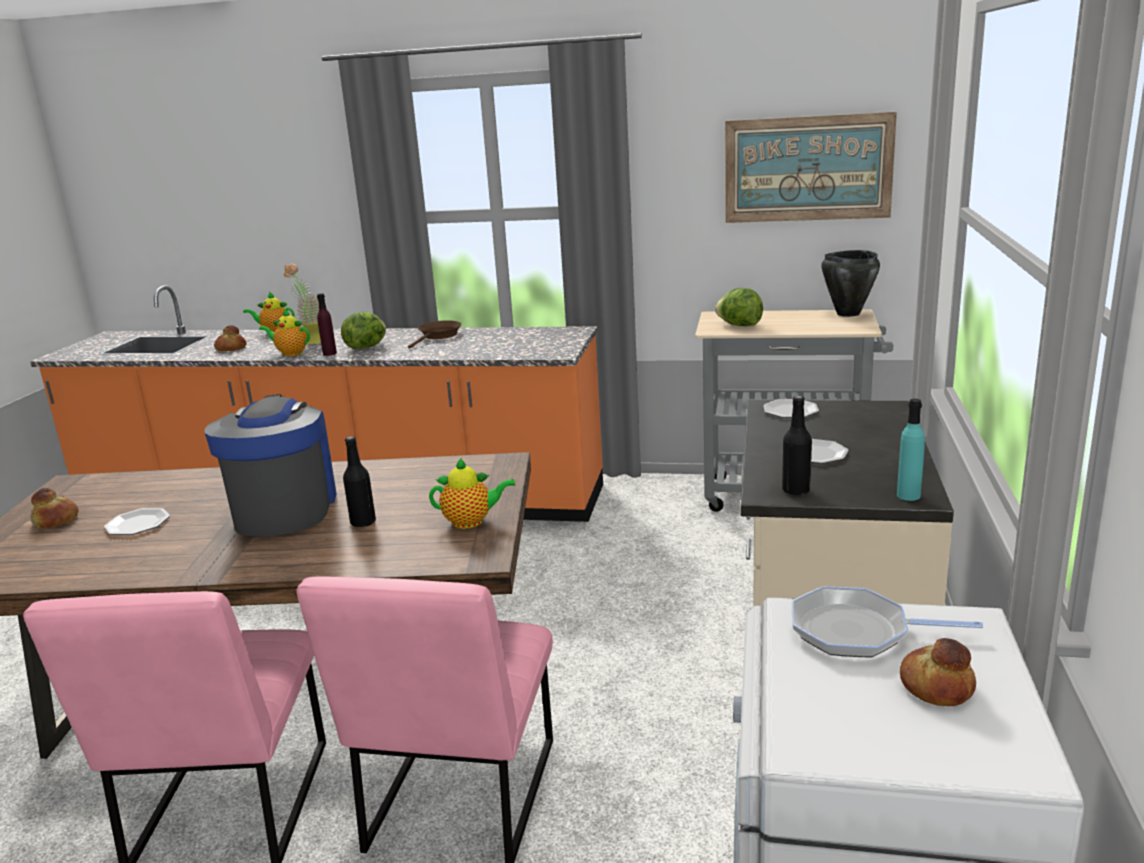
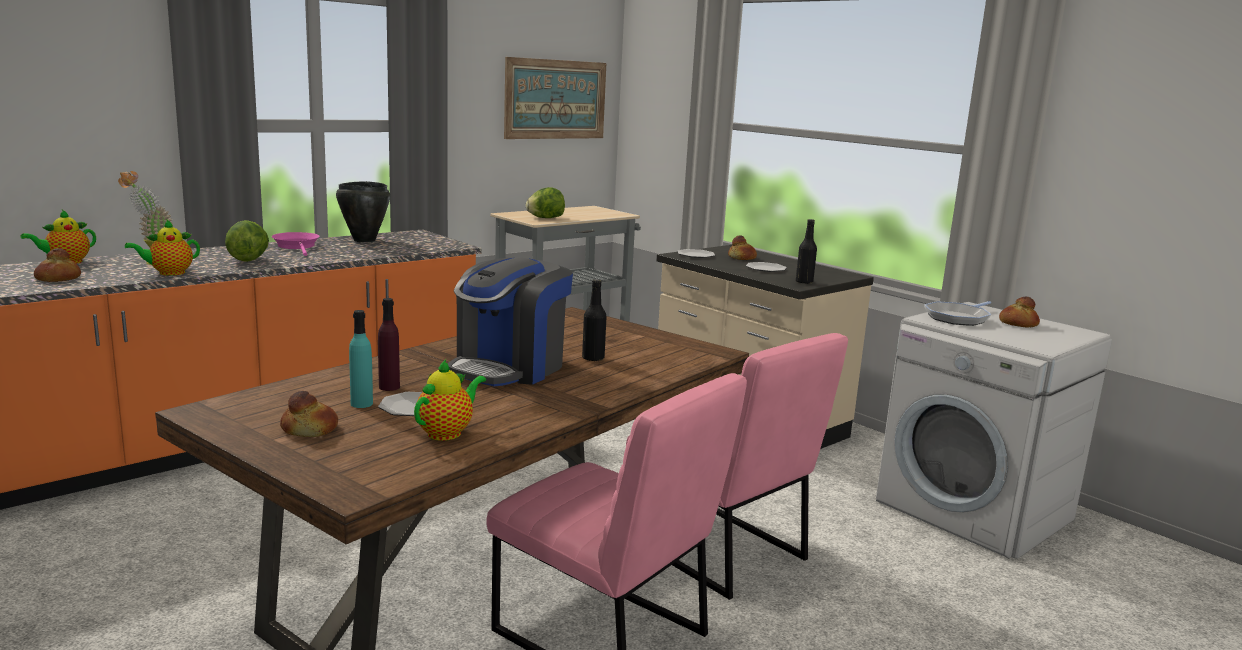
camera: 55 degrees left, 5 degrees down
(284, 509) = (509, 368): coffee machine -> coffee machine turned 90 degrees counterclockwise
(329, 353) = (222, 268): purple bottle -> purple bottle (389, 387)
(438, 336) = (297, 246): brown frying pan -> pink frying pan
(471, 522) = (657, 341): teapot -> teapot (447, 432)
(844, 427) = (742, 258): none -> bread
(847, 314) = (589, 208): black cooking pot -> black cooking pot (364, 240)
(908, 495) = (846, 275): turquoise bottle -> turquoise bottle (361, 404)

